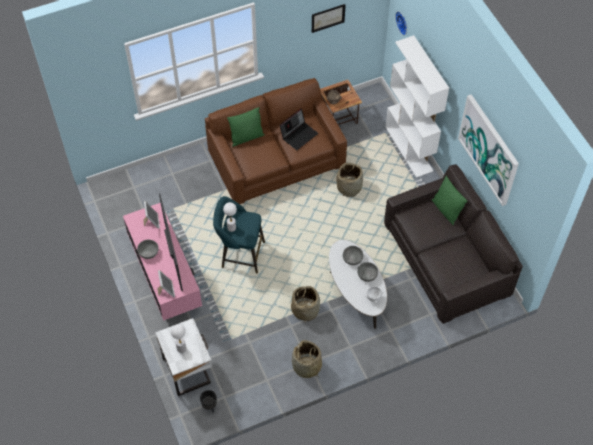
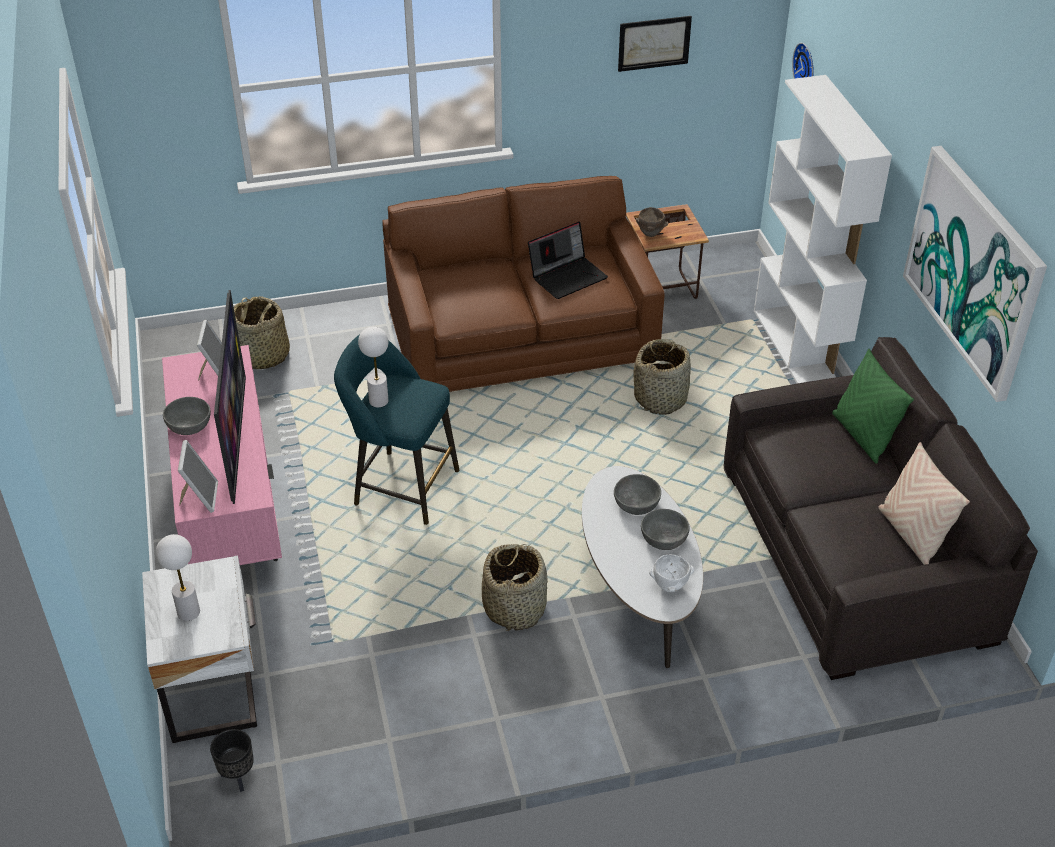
camera: 10 degrees right, 15 degrees down
(246, 137) = (461, 269): green pillow -> none
(307, 366) = (490, 724): basket -> basket (263, 356)
(471, 260) = (912, 534): none -> beige pillow

